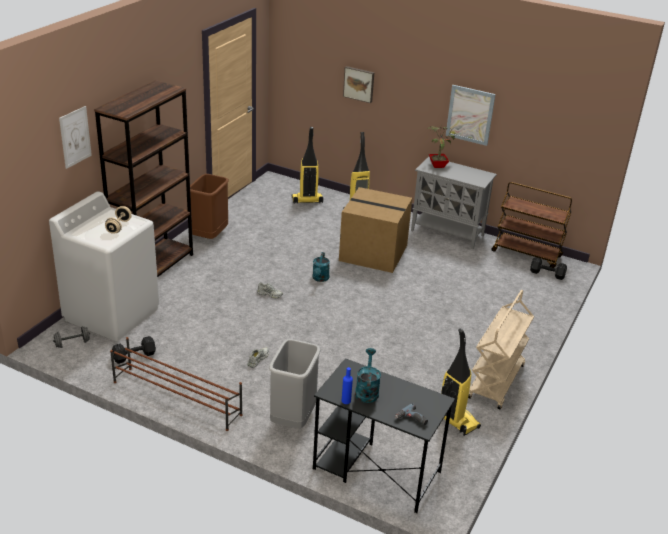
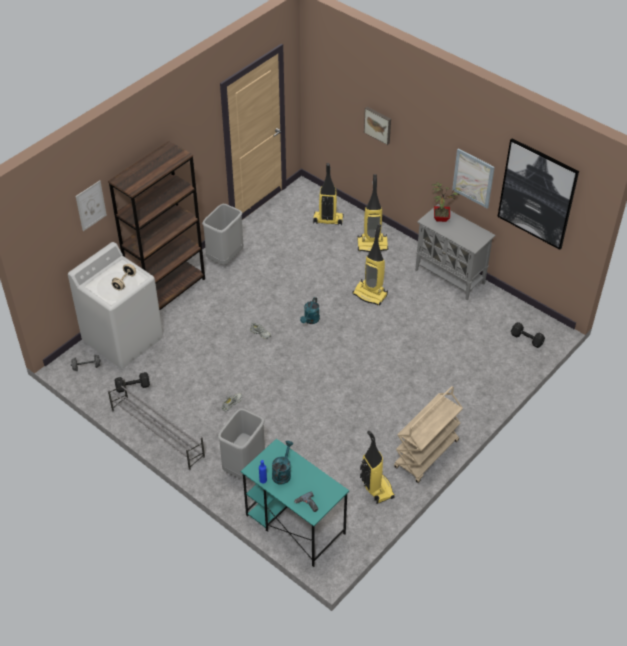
camera: 15 degrees right, 15 degrees up
(176, 398) = (157, 433): brown shoe rack -> grey shoe rack
(209, 236) = (225, 257): brown trash can -> grey trash can
(374, 252) = (370, 294): cardboard box -> vacuum cleaner
(375, 470) = (294, 524): black desk -> turquoise desk
(527, 254) = (518, 312): brown cart -> none
(545, 111) = (537, 194): none -> picture

